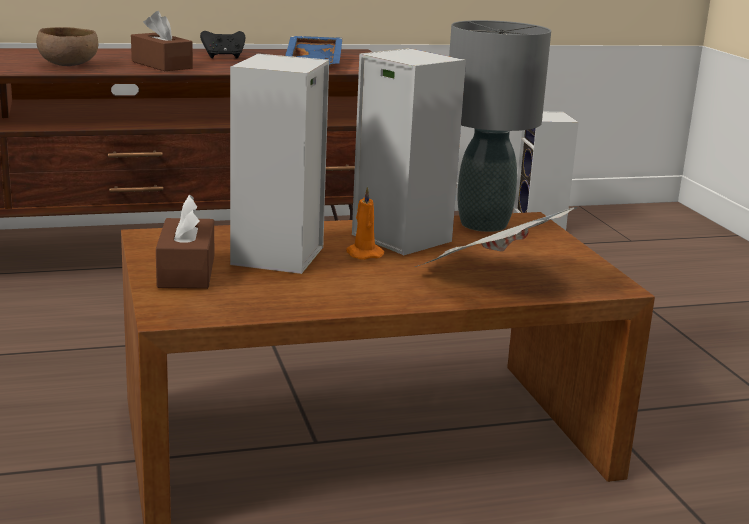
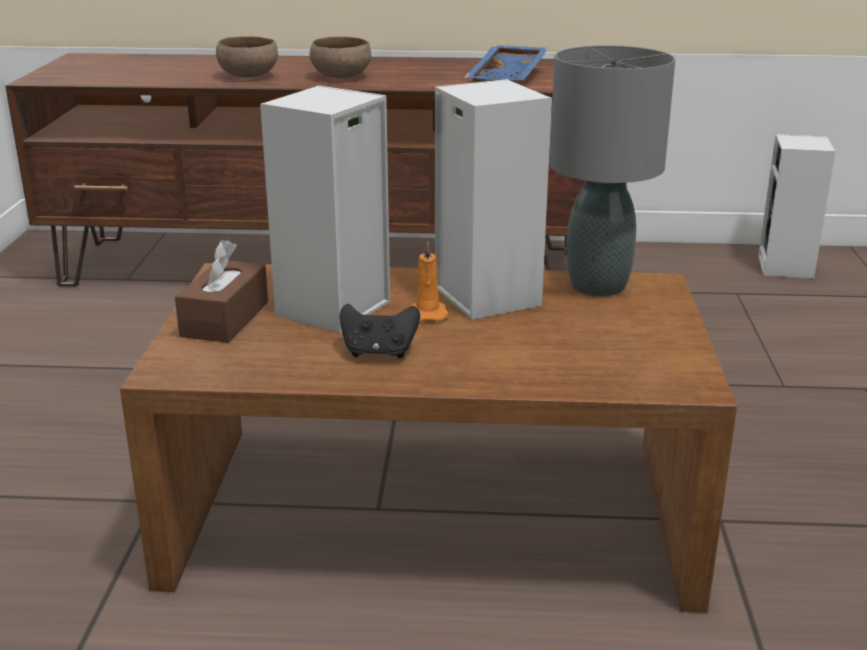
camera: 20 degrees right, 5 degrees up
(161, 65) = (342, 77): brown tissue box -> brown bowl
(223, 57) = (417, 68): black game controller -> black game controller (379, 352)
(490, 277) = (548, 359): newspaper -> none

